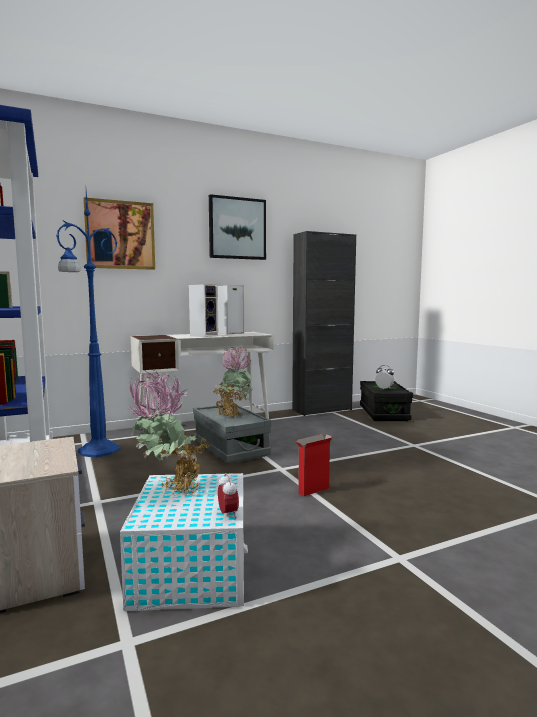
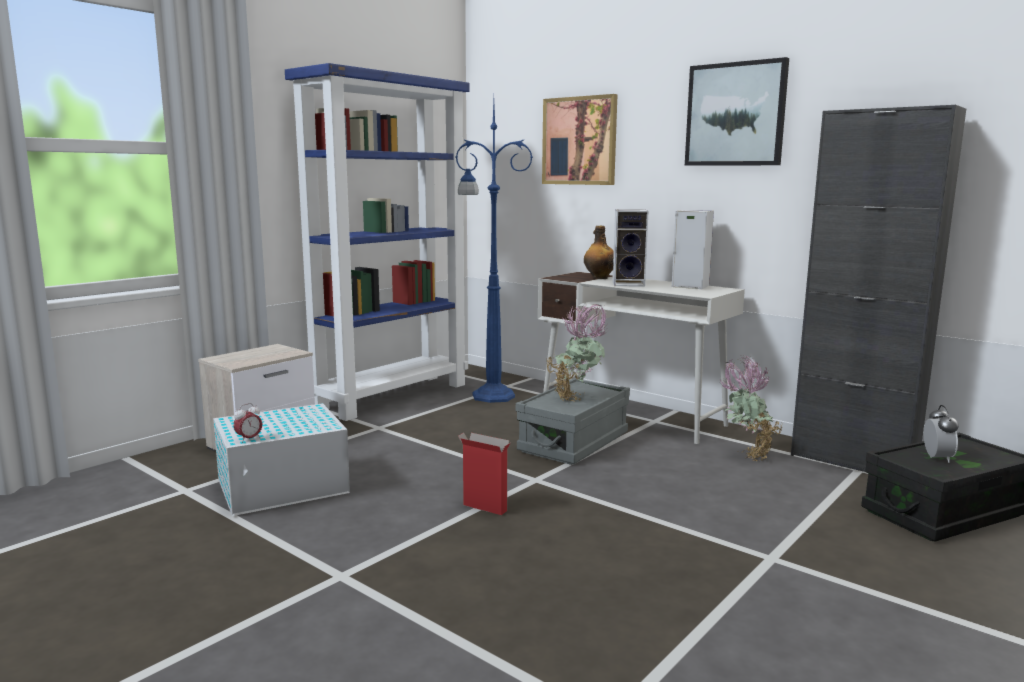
camera: 65 degrees right, 5 degrees up
(169, 336) = (599, 278): none -> bottle
(169, 492) = (286, 415): potted plant -> potted plant (746, 455)

